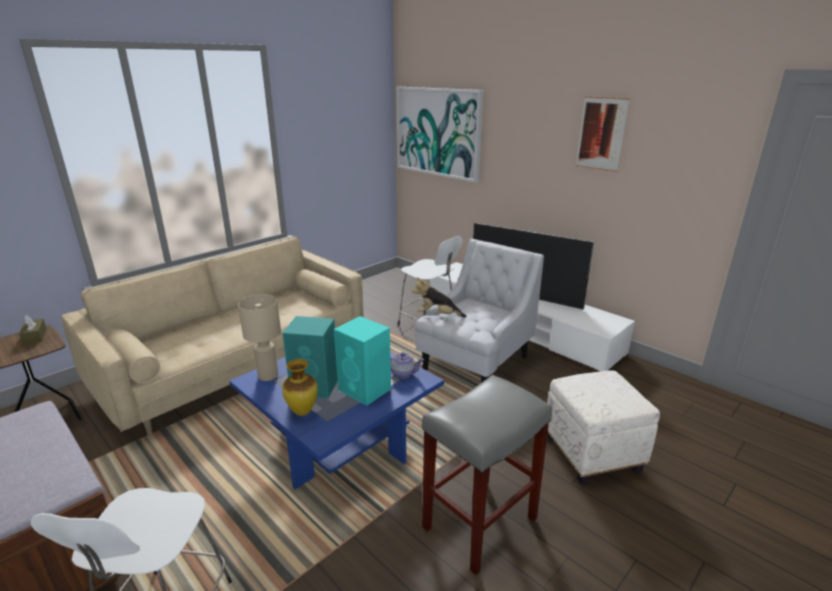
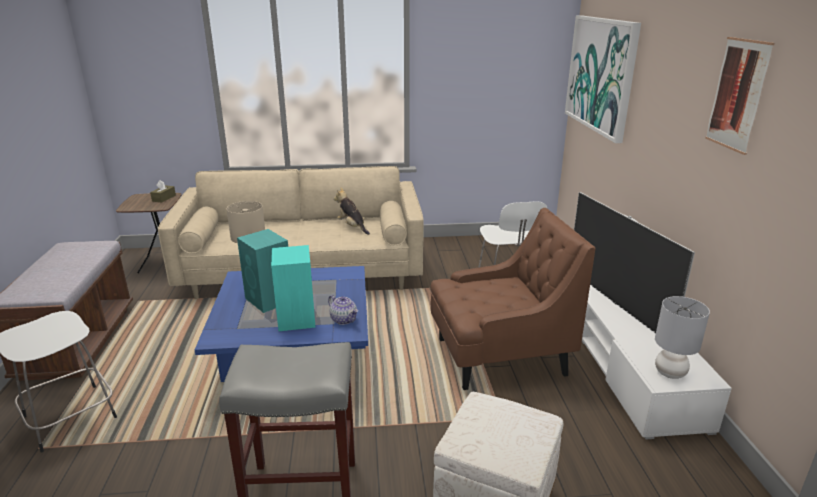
camera: 40 degrees right, 0 degrees up
(303, 411) = (233, 314): vase -> none
(437, 315) = (454, 282): plush toy -> plush toy (352, 227)
(475, 364) = (498, 357): white armchair -> brown armchair
(603, 325) = (670, 373): none -> grey table lamp

